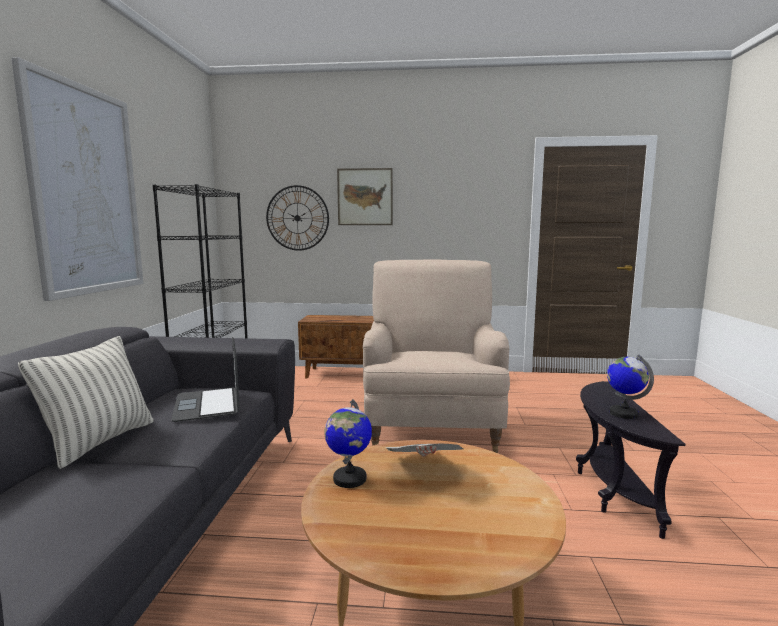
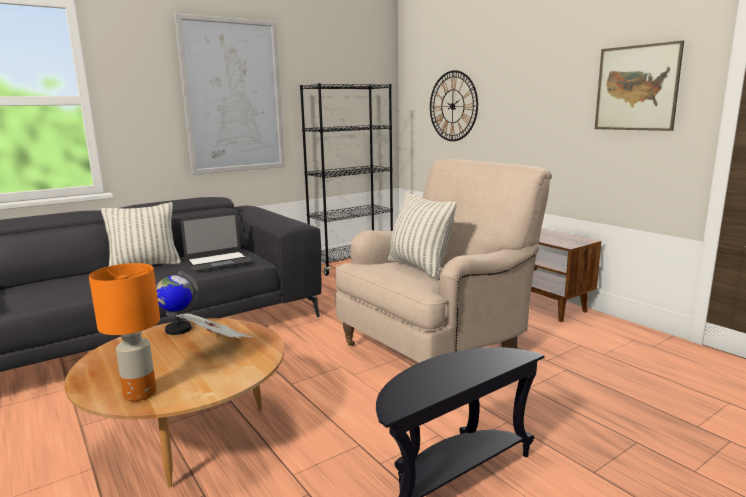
camera: 50 degrees right, 5 degrees up
(208, 404) = (218, 261): laptop -> laptop turned 150 degrees counterclockwise
(365, 197) = (511, 79): picture -> picture (636, 88)
(436, 352) = (419, 267): none -> pillow
(508, 537) = (141, 394): none -> orange table lamp
(623, 413) = (431, 380): globe -> none

